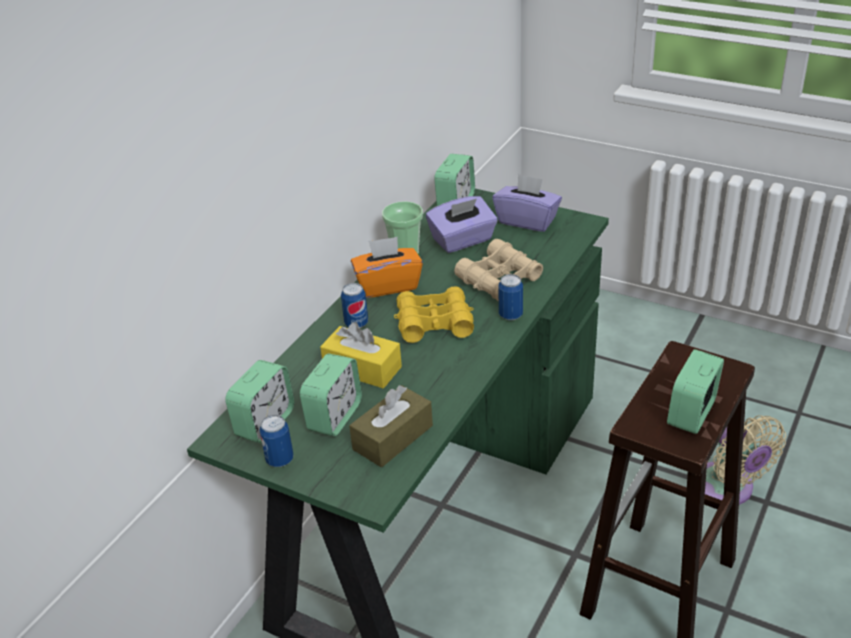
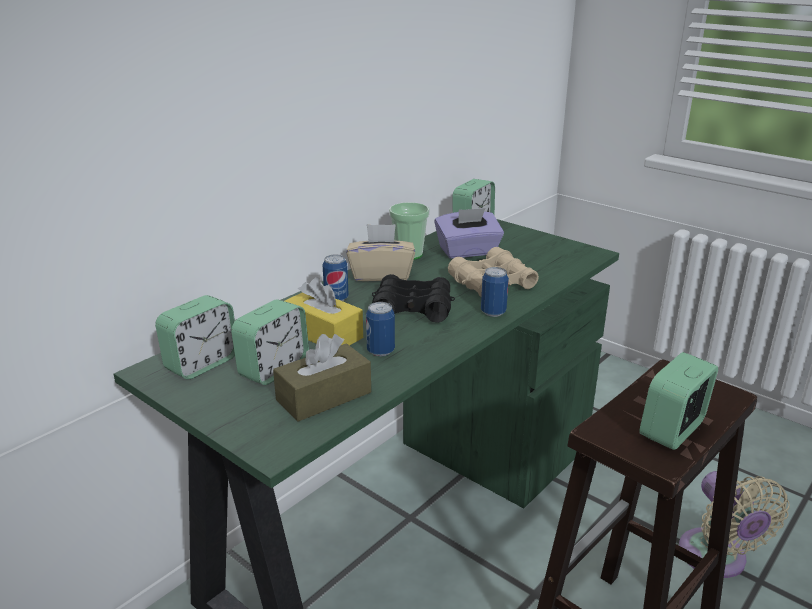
camera: 10 degrees right, 10 degrees down
(280, 460) = (197, 397): can -> can (380, 351)
(388, 285) = (381, 274): orange tissue box -> beige tissue box
(434, 323) = (412, 308): yellow binoculars -> black binoculars
(527, 220) = (536, 245): purple tissue box -> none

